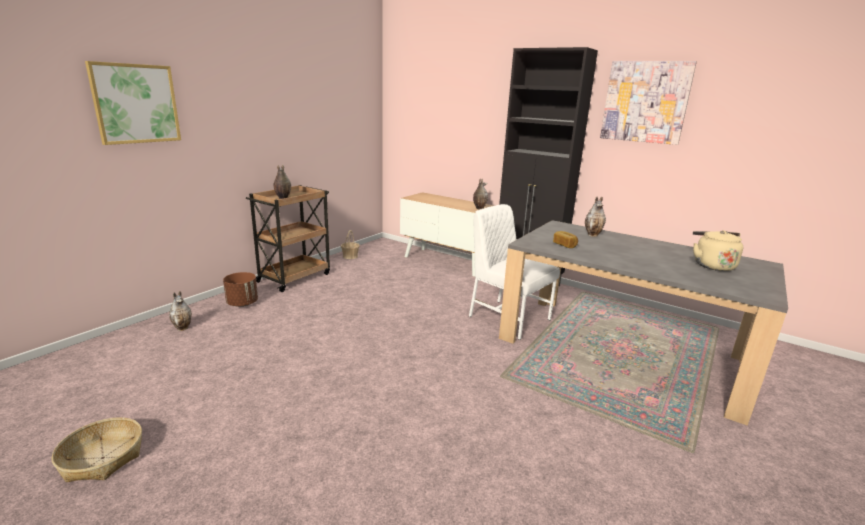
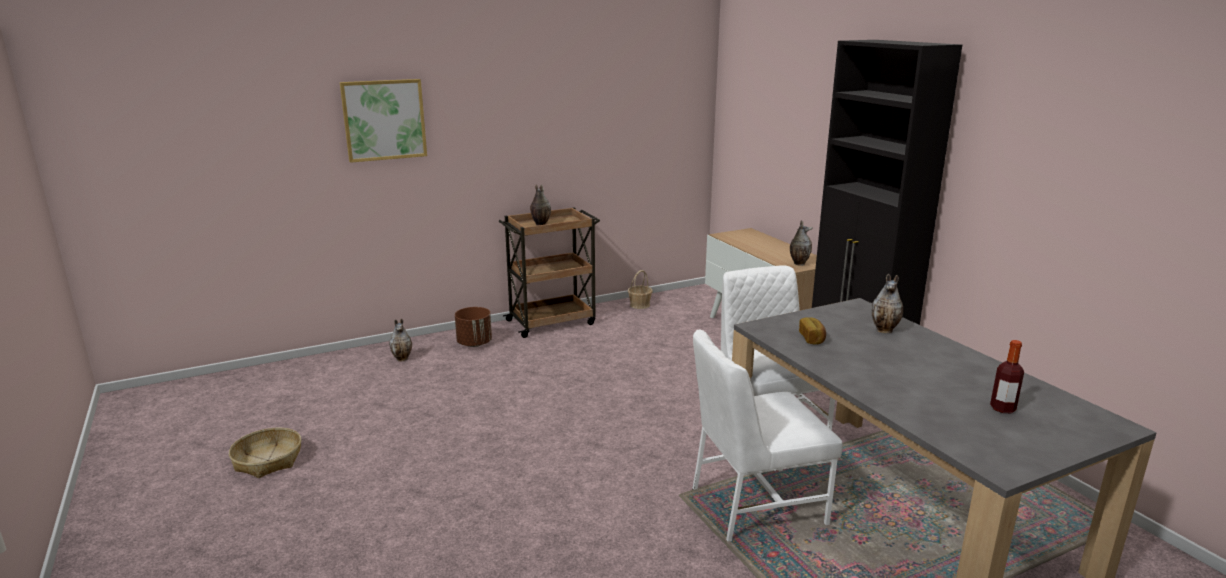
camera: 30 degrees right, 0 degrees up
(550, 369) = (754, 505): none -> white chair
(645, 102) = (1028, 129): picture -> none
(711, 265) = (1002, 408): beige kettle -> bottle

